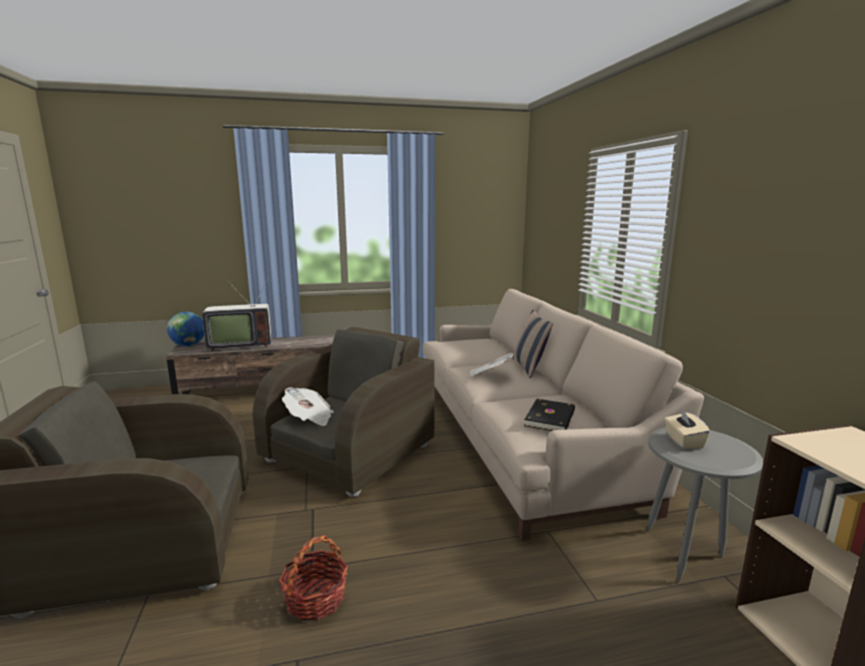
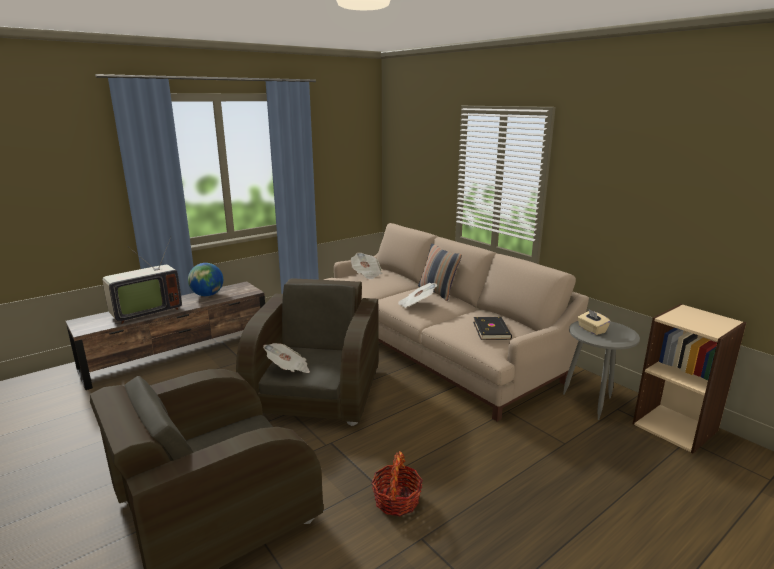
camera: 25 degrees left, 5 degrees up
(188, 345) = (83, 321): globe -> globe (207, 295)
(468, 341) = (366, 274): none -> newspaper

